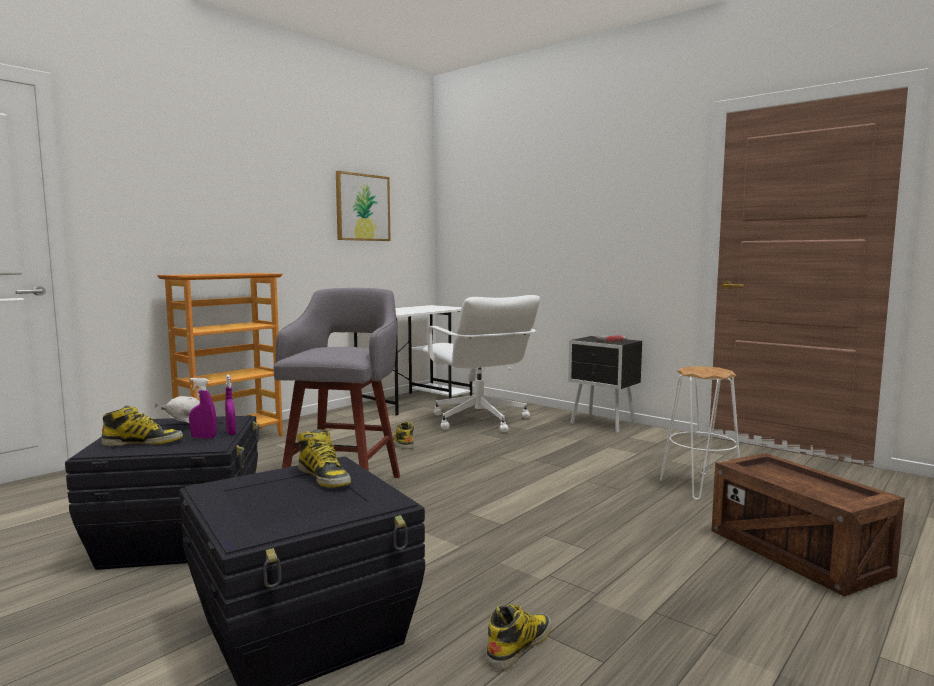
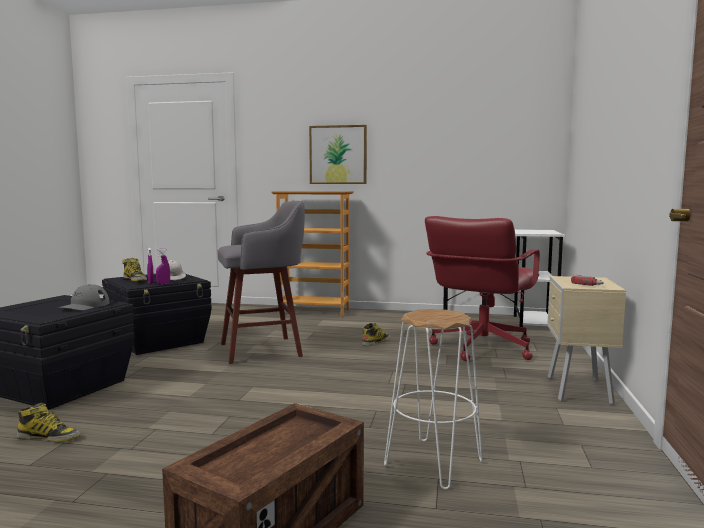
camera: 60 degrees right, 0 degrees up
(324, 477) = (84, 306): boot -> grey cap
(362, 207) = (467, 133): picture -> picture (338, 155)
(479, 421) = (481, 348): white office chair -> red office chair
(603, 425) = (578, 391): black nightstand -> beige nightstand

